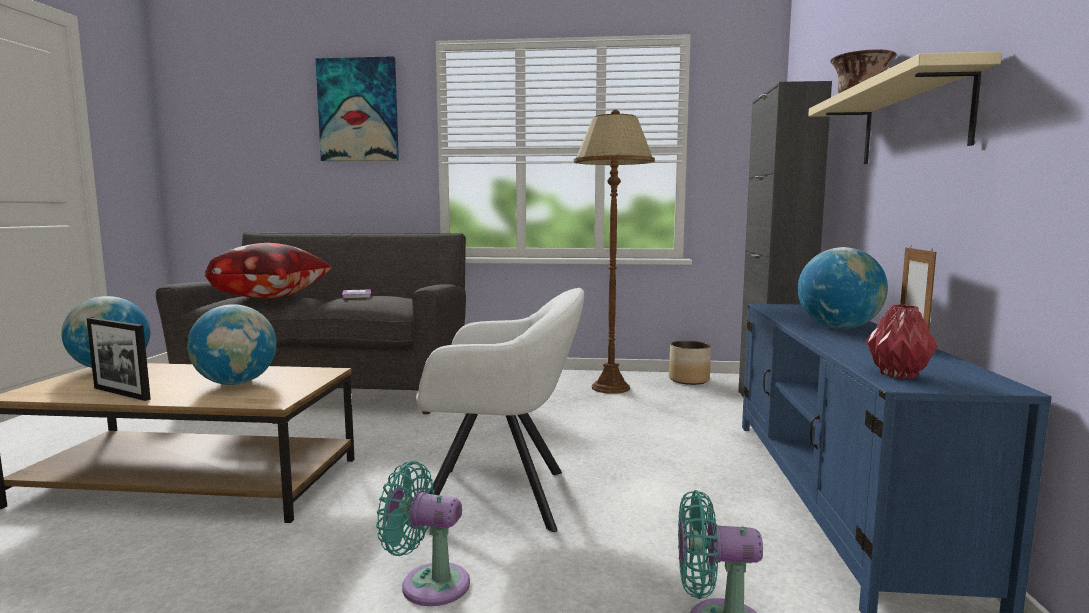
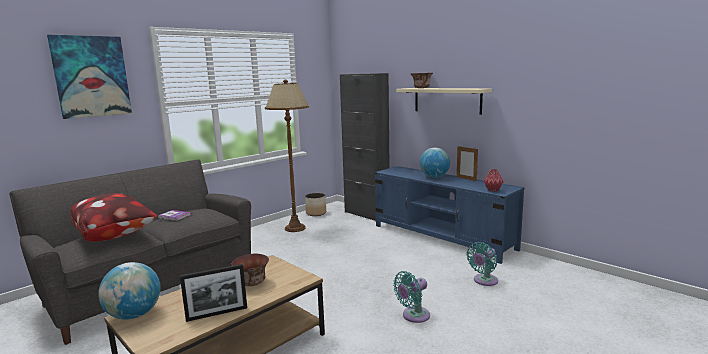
camera: 50 degrees left, 5 degrees up
(236, 383) = (253, 283): globe -> bowl
(502, 497) = (367, 284): white armchair -> none

